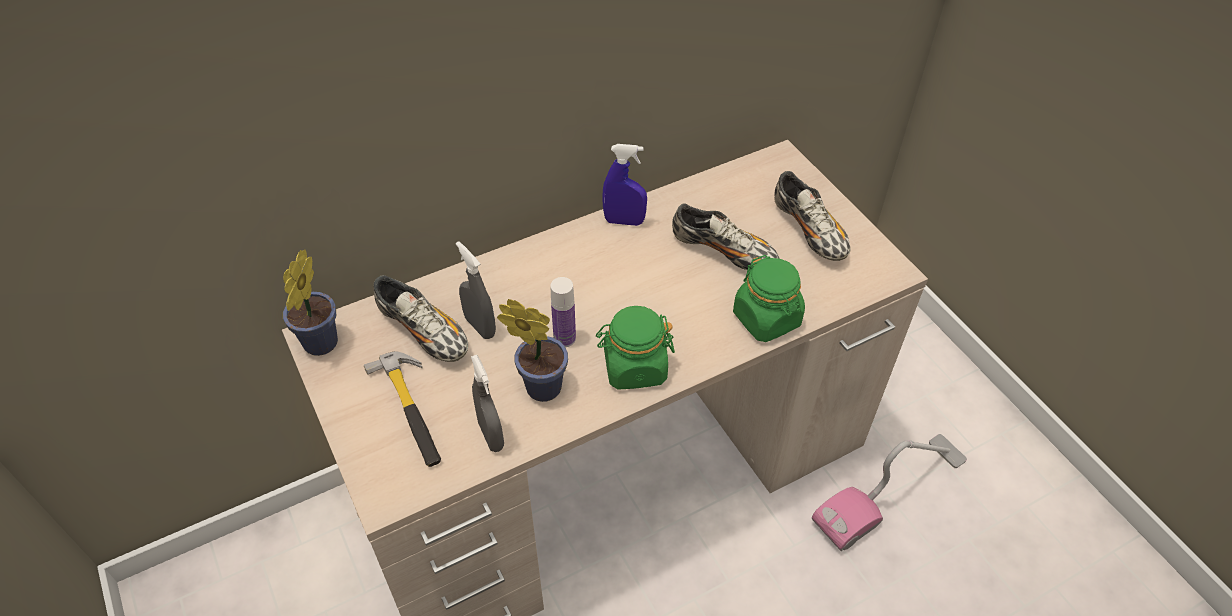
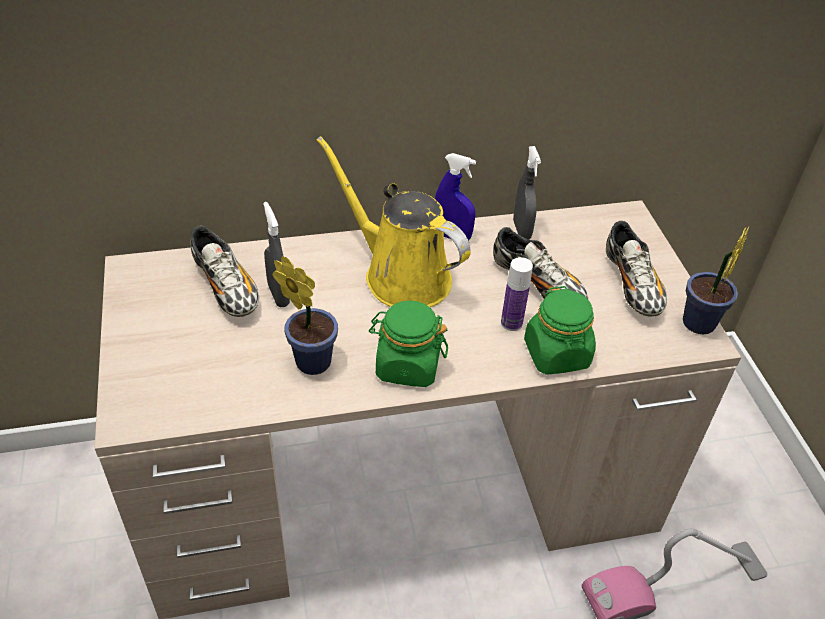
camera: 15 degrees right, 5 degrees down
(318, 346) = (129, 277): potted plant -> potted plant (697, 326)
(411, 410) = (184, 351): hammer -> none
(491, 435) = (246, 391): grey spray bottle -> grey spray bottle (521, 230)
(564, 338) = (352, 324): bottle -> bottle (511, 323)
(591, 275) = (400, 275): none -> yellow watering can

